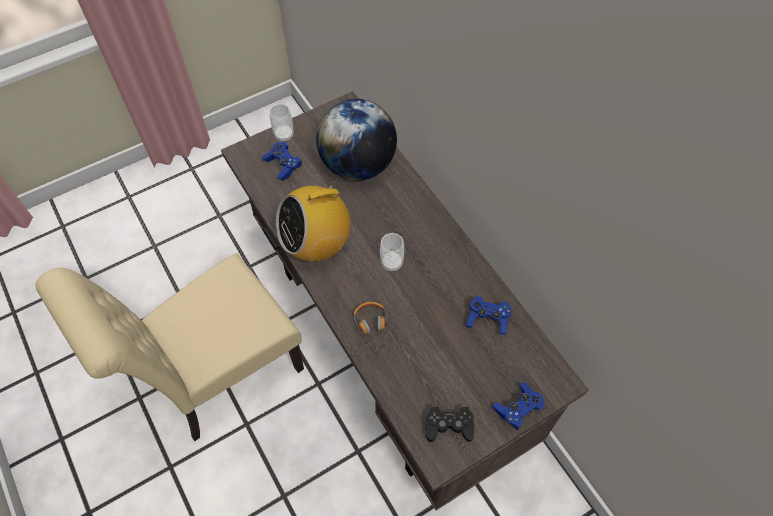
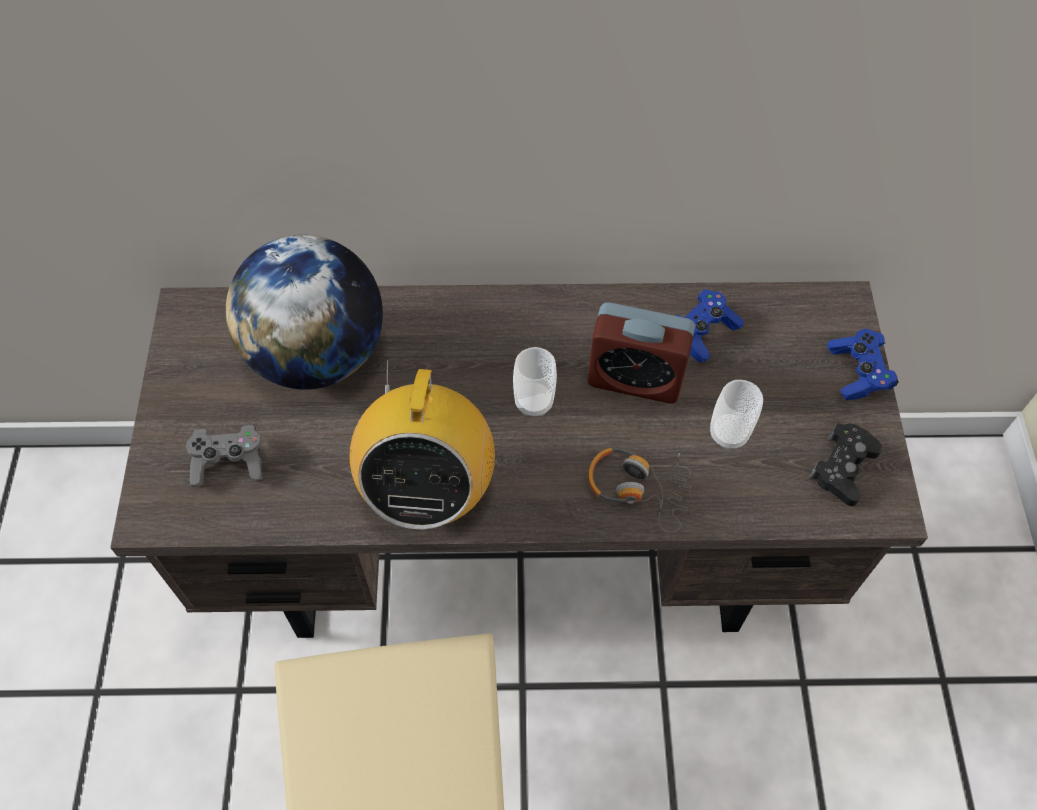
camera: 60 degrees left, 0 degrees up
(283, 165) = (229, 462): blue game controller -> grey game controller
(284, 135) = (166, 431): cup -> cup (728, 433)
(436, 300) = (635, 378): none -> alarm clock

